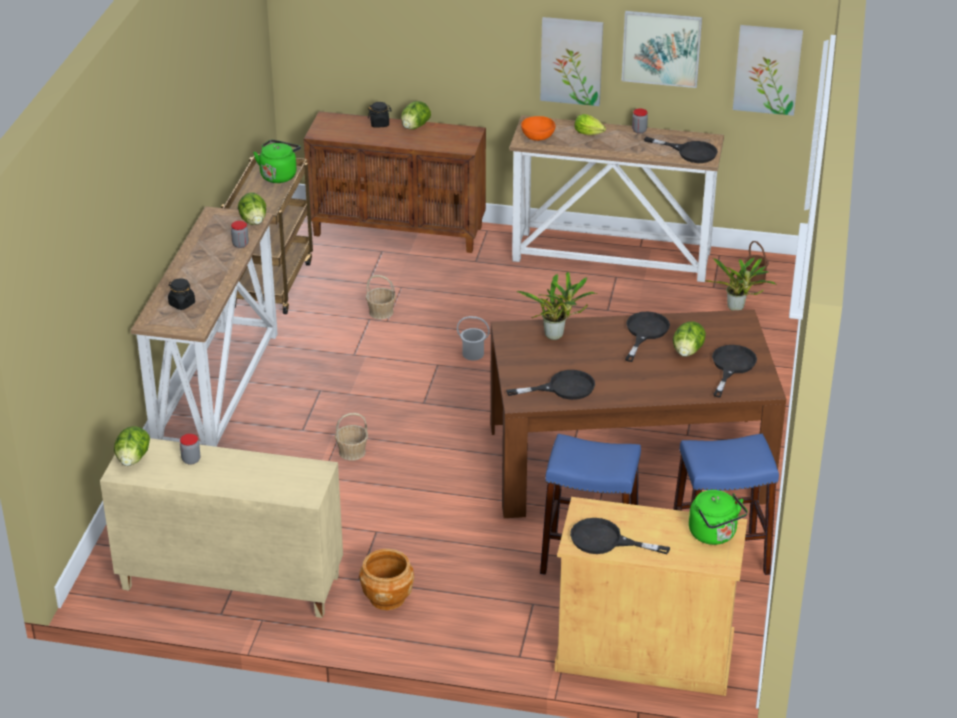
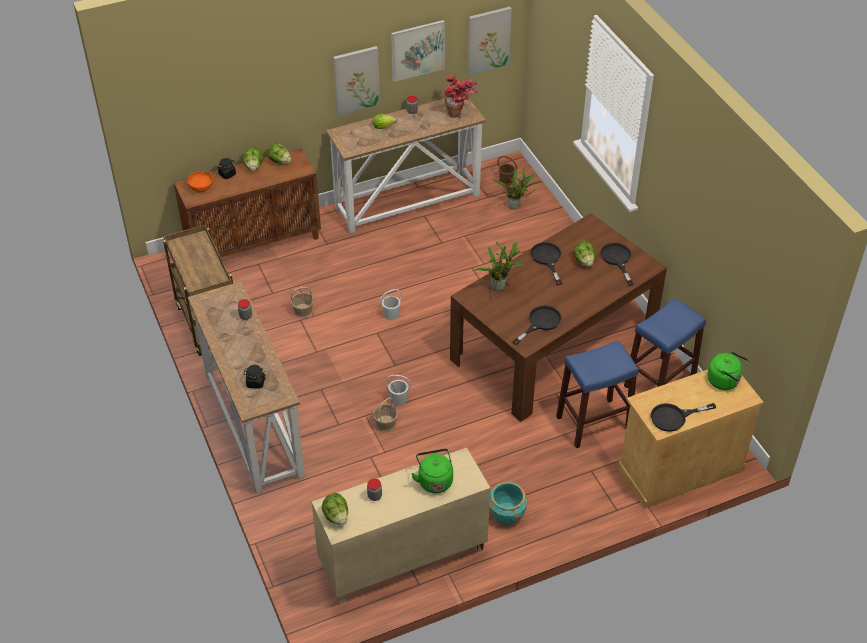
camera: 35 degrees left, 10 degrees up
(253, 221) = (235, 293): lettuce -> lettuce (280, 162)
(279, 175) = (194, 245): green kettle -> green kettle (434, 480)
(387, 598) = (506, 514): brown planter -> turquoise planter
(391, 435) = (398, 399): none -> white bucket
(537, 136) = (354, 142): orange bowl -> orange bowl (201, 187)
(690, 152) = (459, 115): black frying pan -> potted plant

